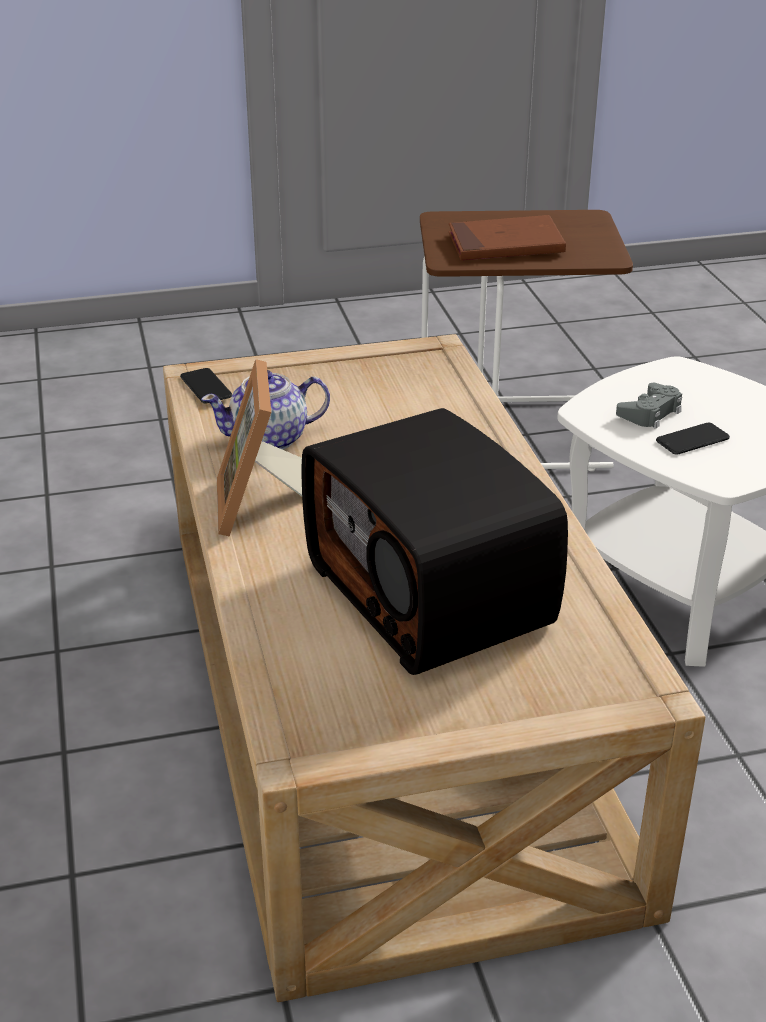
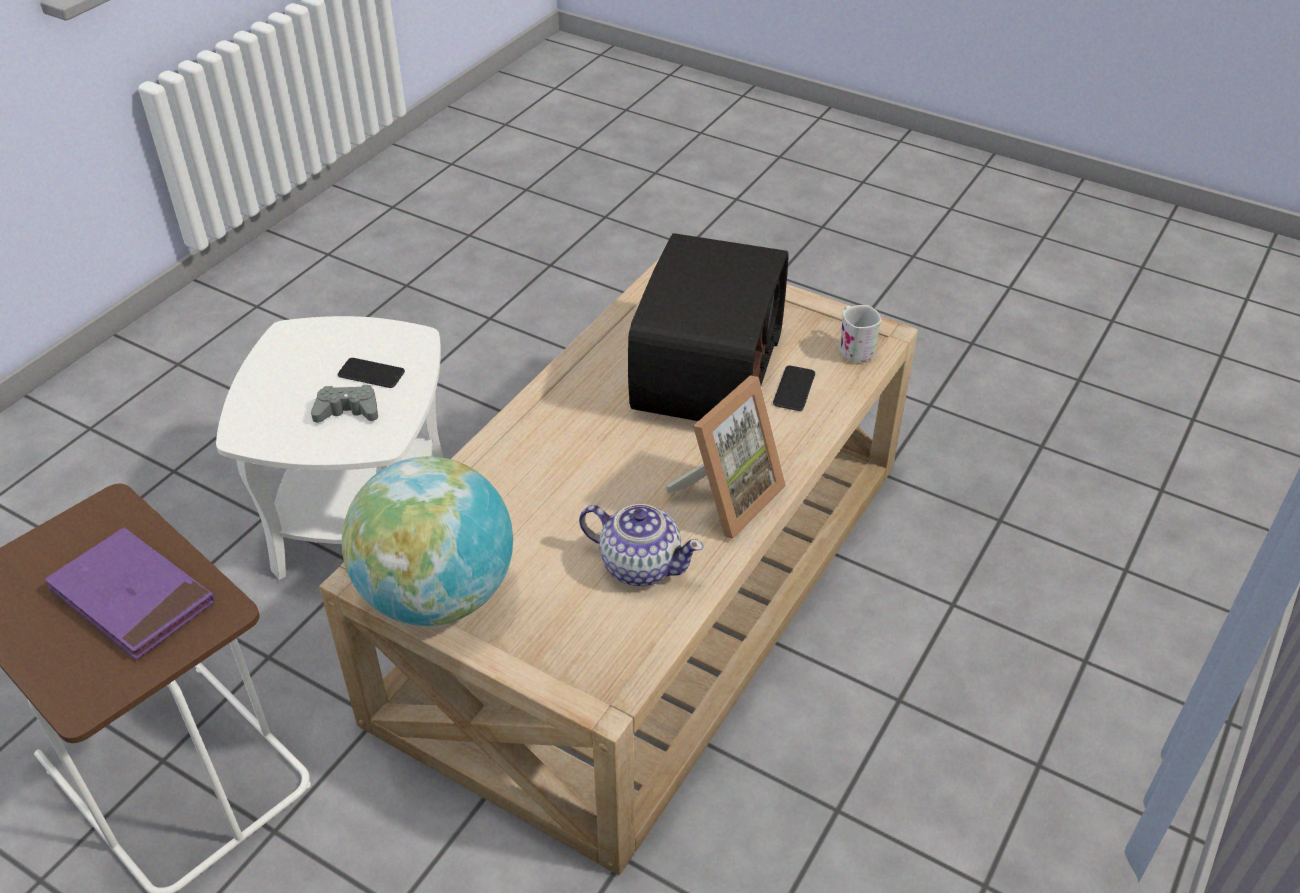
camera: 135 degrees left, 10 degrees up
(206, 387) = (616, 669): phone -> phone (794, 389)
(312, 712) = (853, 347): none -> white mug
(377, 362) = (438, 594): none -> globe
(505, 245) = (132, 597): brown book -> purple book

